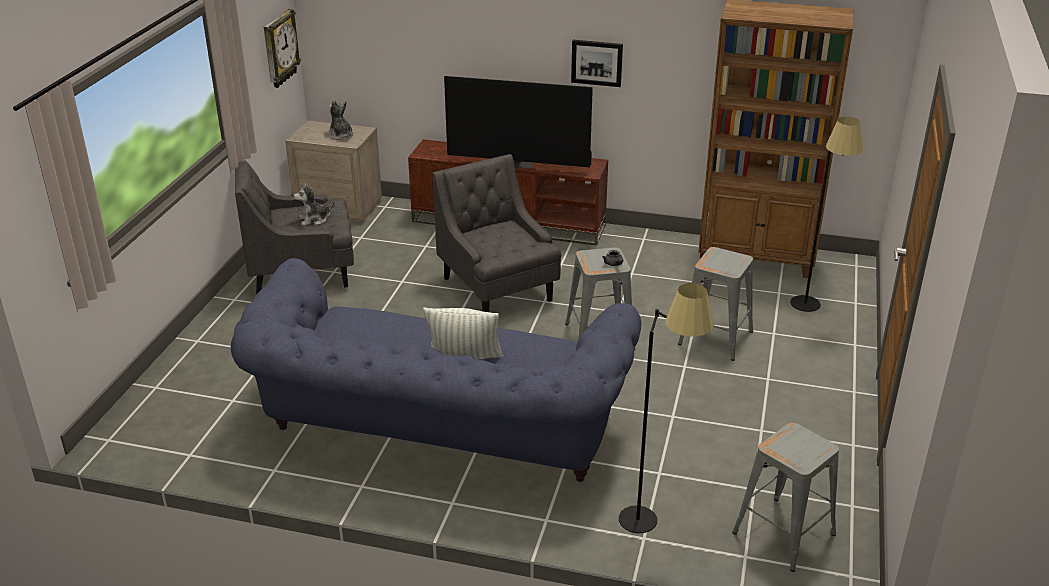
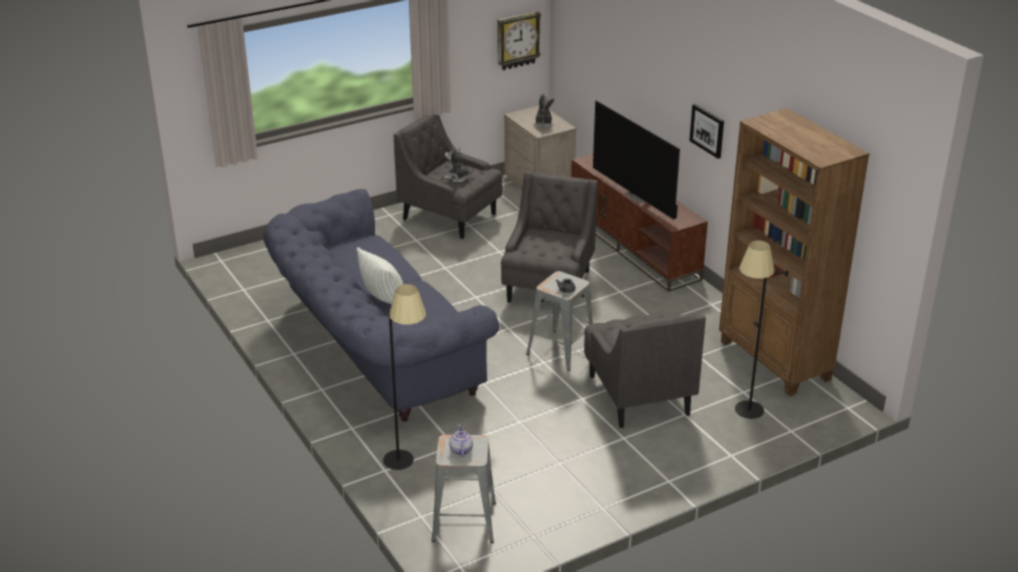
camera: 45 degrees right, 0 degrees up
(716, 338) = (637, 394): grey stool -> grey armchair
(798, 449) = (460, 450): none -> teapot

